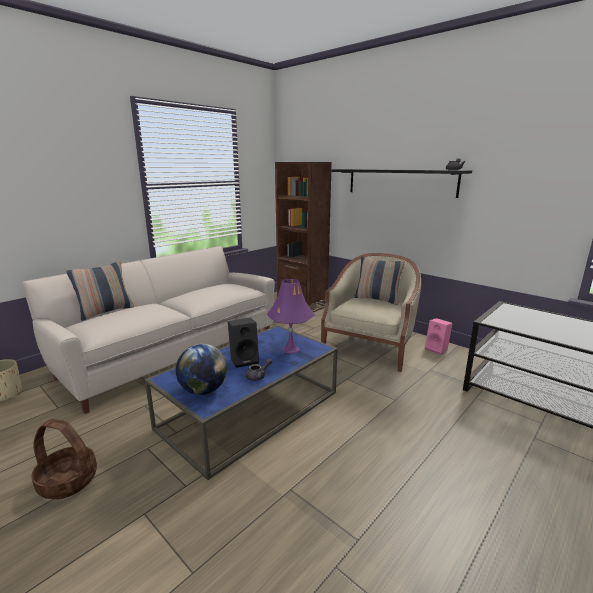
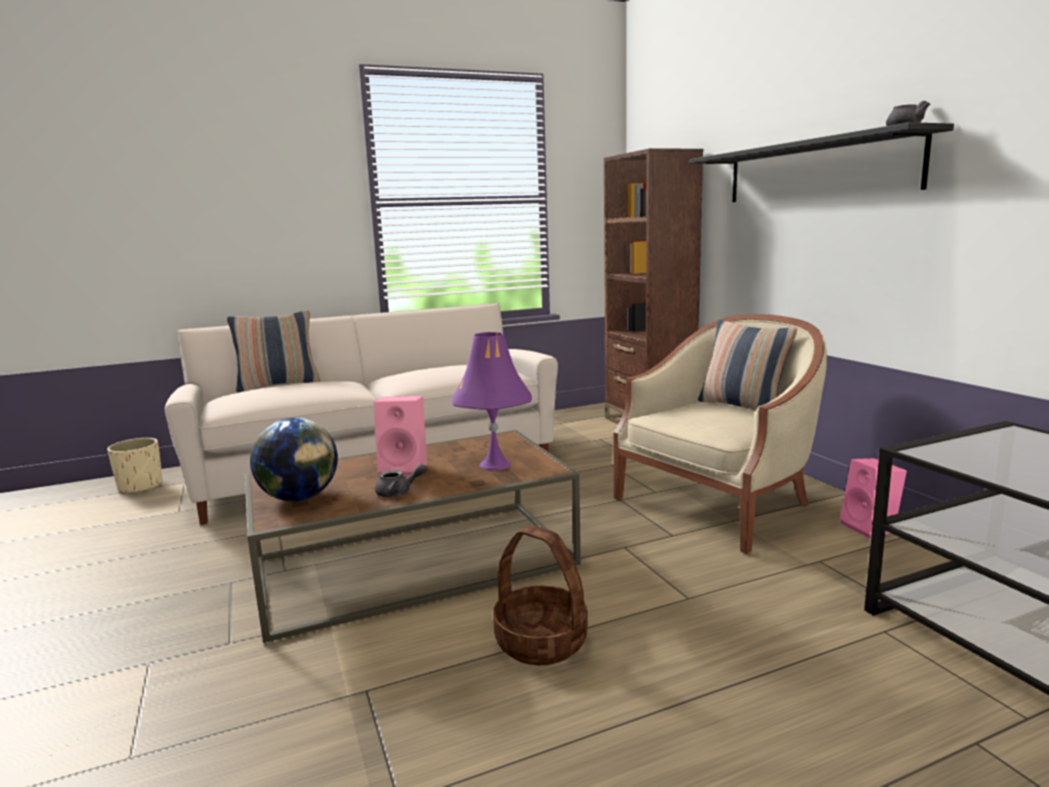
camera: 25 degrees right, 5 degrees down
(68, 481) = (109, 599): basket -> basket (542, 641)
(245, 360) = (405, 469): black speaker -> pink speaker
(250, 410) = (414, 563): blue coffee table -> brown coffee table

